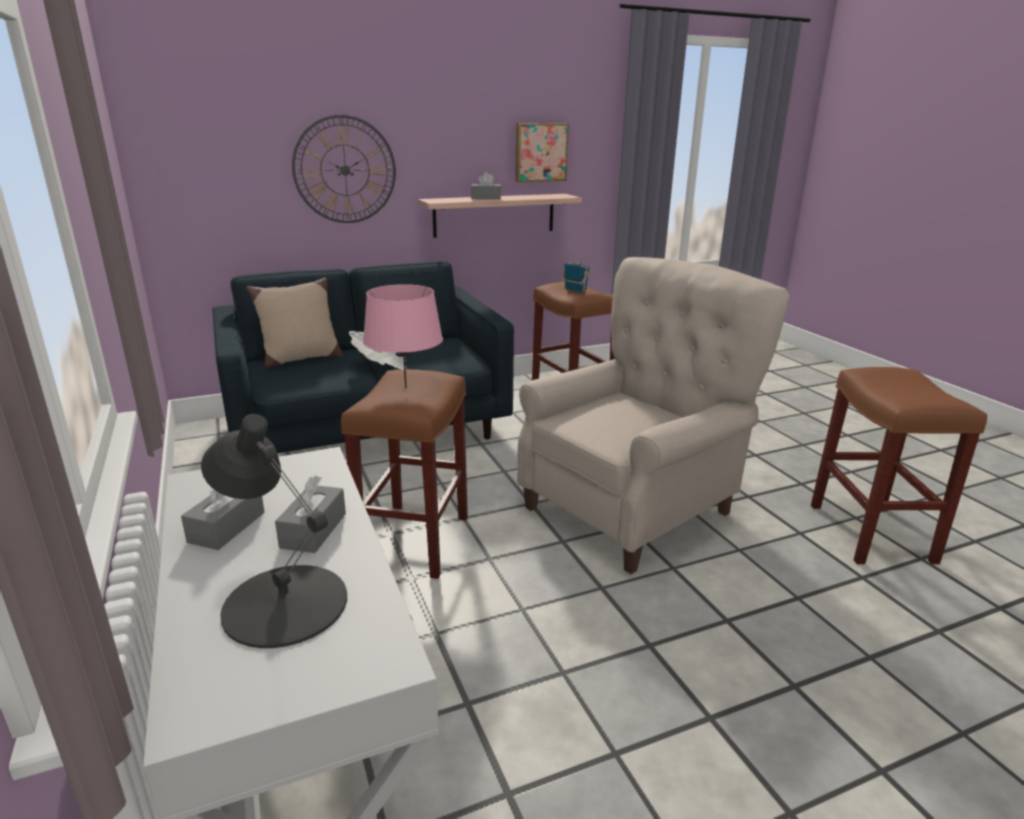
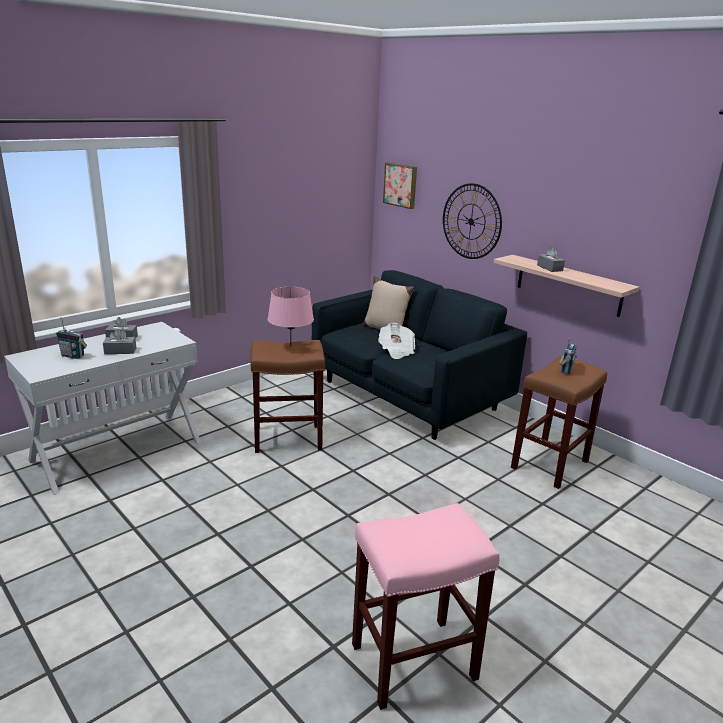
camera: 70 degrees right, 0 degrees up
(285, 603) = (73, 356): black table lamp -> radio
(540, 152) = (620, 242): picture -> picture (401, 185)
(634, 508) = (374, 515): beige armchair -> none
(872, 534) = (412, 662): brown stool -> pink stool

